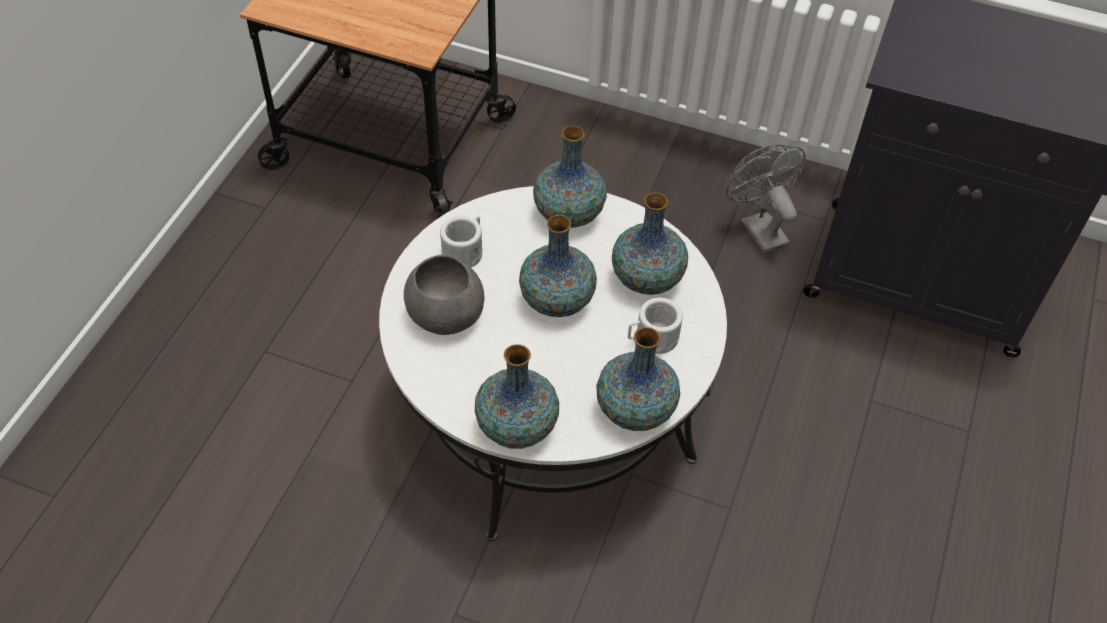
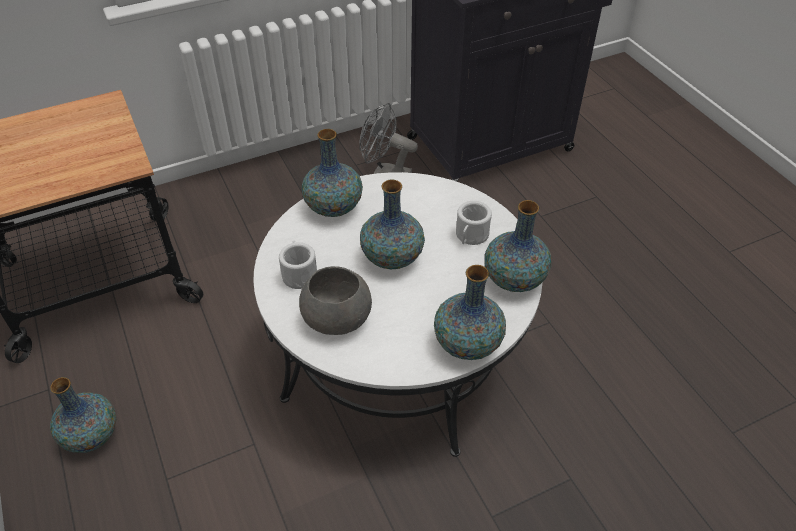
camera: 45 degrees left, 5 degrees down
(647, 278) = (424, 208): vase -> vase (91, 435)

